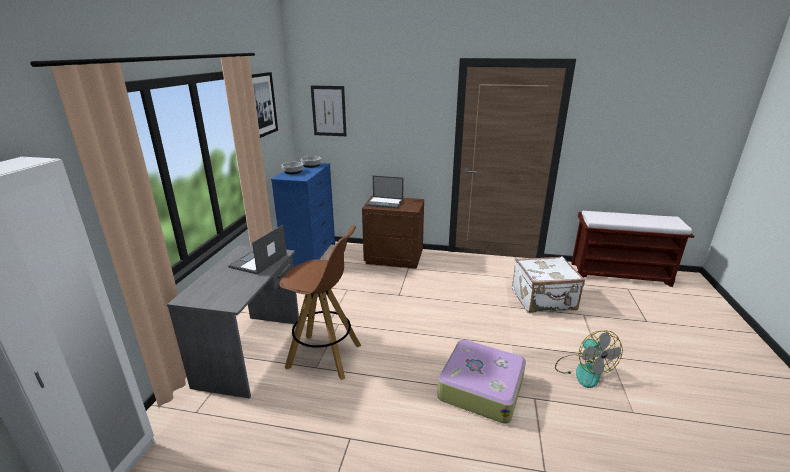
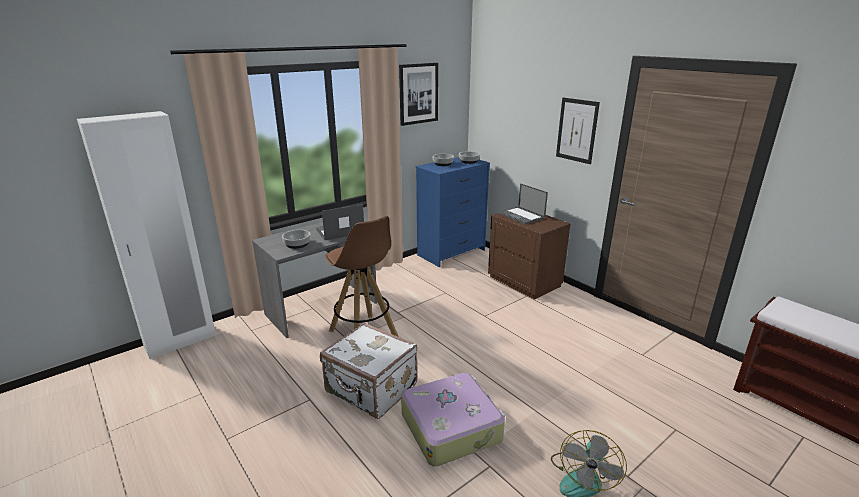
camera: 40 degrees right, 0 degrees up
(233, 288) = (297, 244): none -> bowl
(329, 111) = (497, 107): picture -> picture (577, 130)
(544, 300) = (642, 391): white suitcase -> white suitcase (371, 390)

